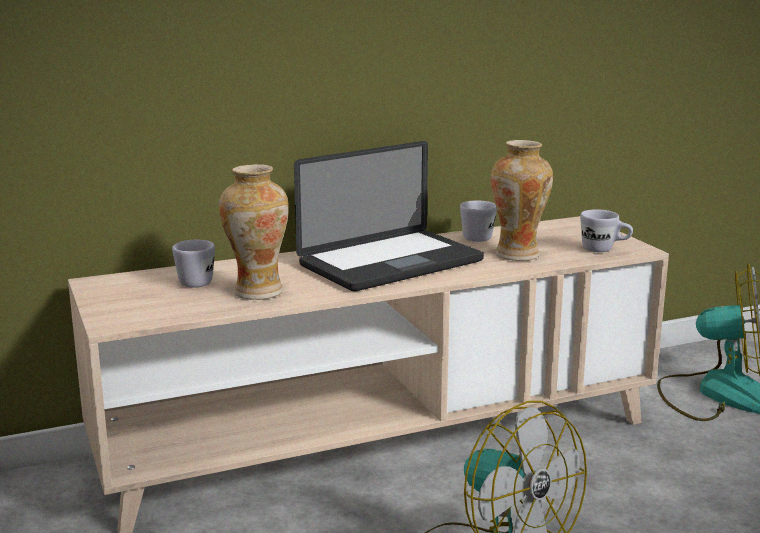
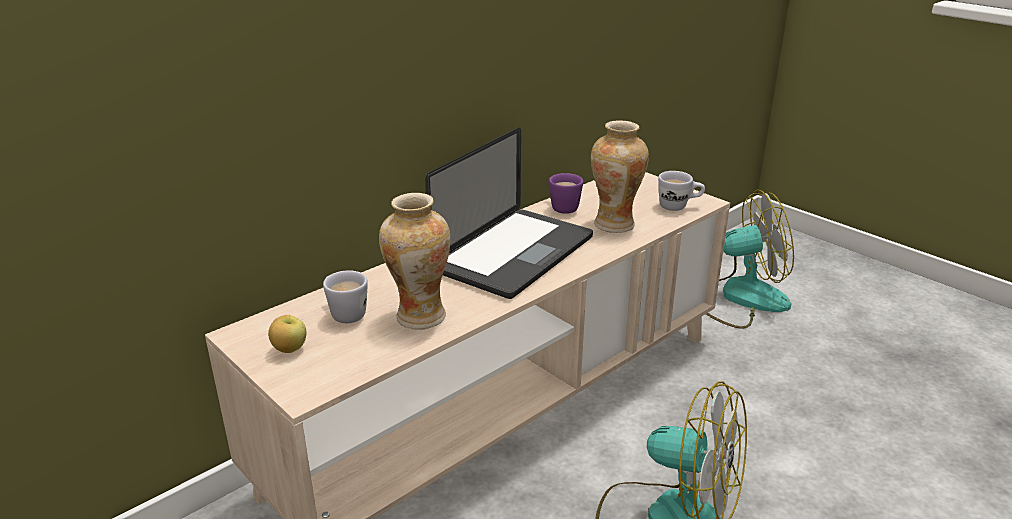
camera: 20 degrees left, 10 degrees up
(126, 296) = (289, 349): none -> apple
(475, 237) = (561, 207): white mug -> purple mug

